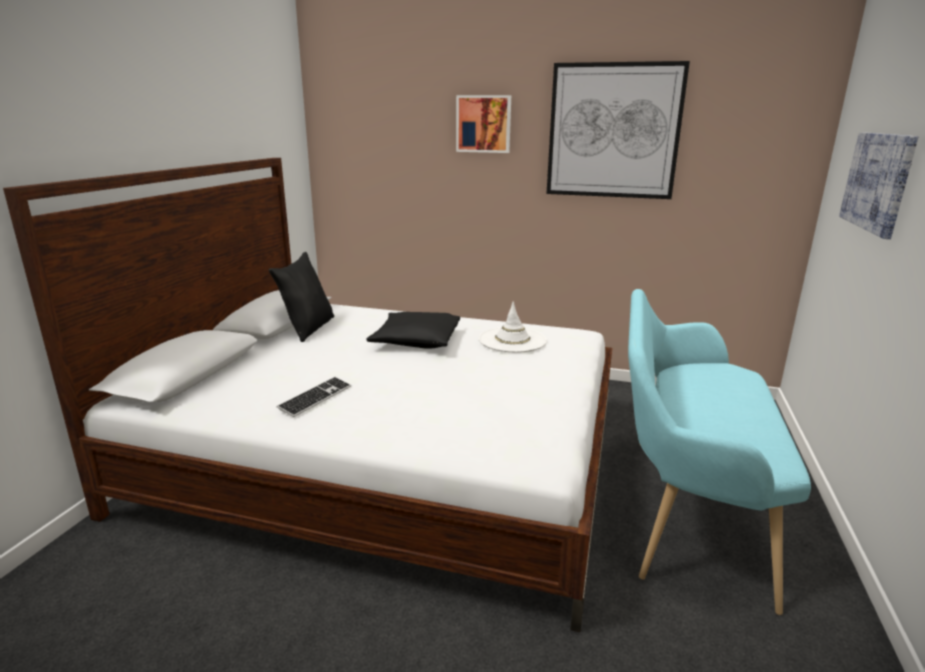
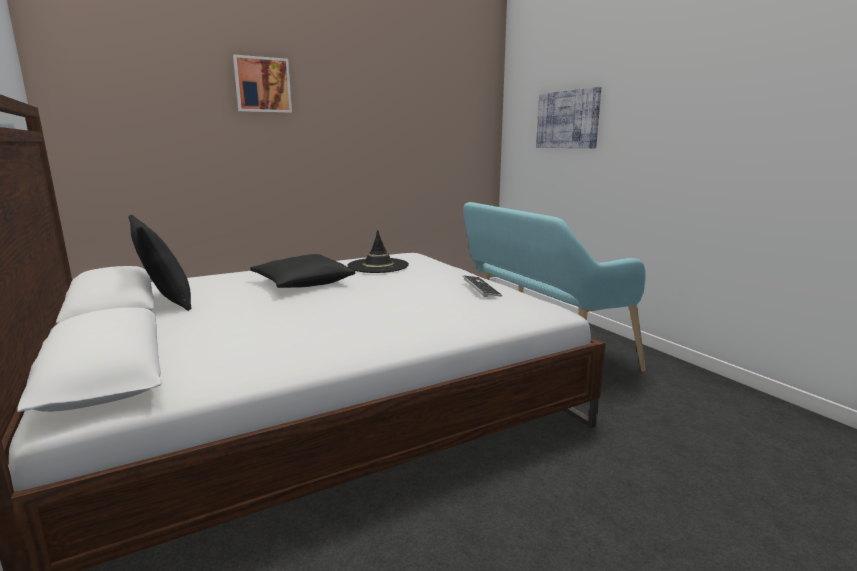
camera: 45 degrees left, 5 degrees down
(315, 398) = (316, 334): keyboard -> keyboard (481, 287)
(512, 340) = (378, 266): white hat -> black hat
(613, 131) = (374, 95): picture -> none

